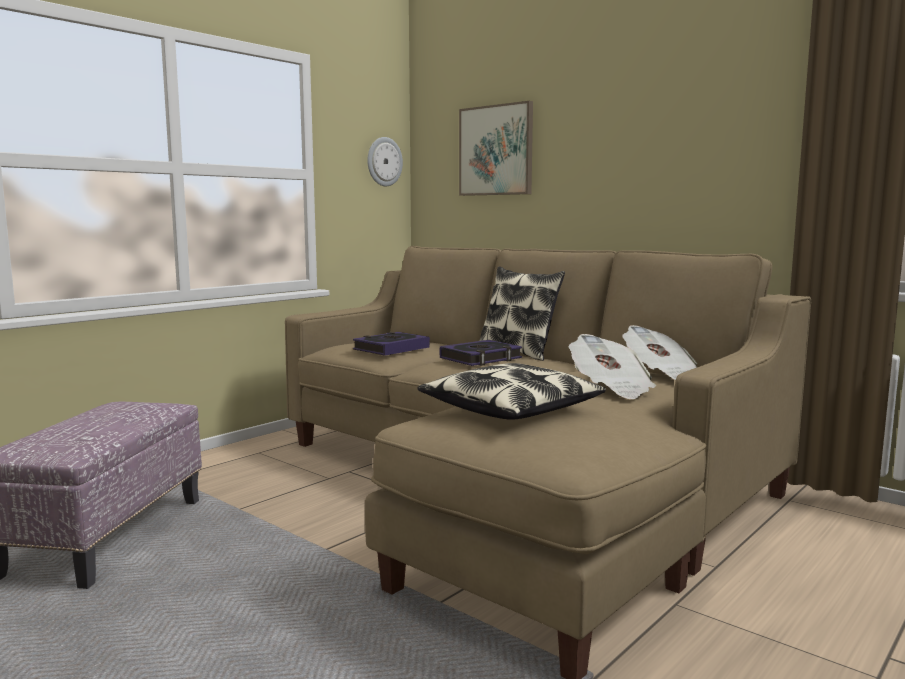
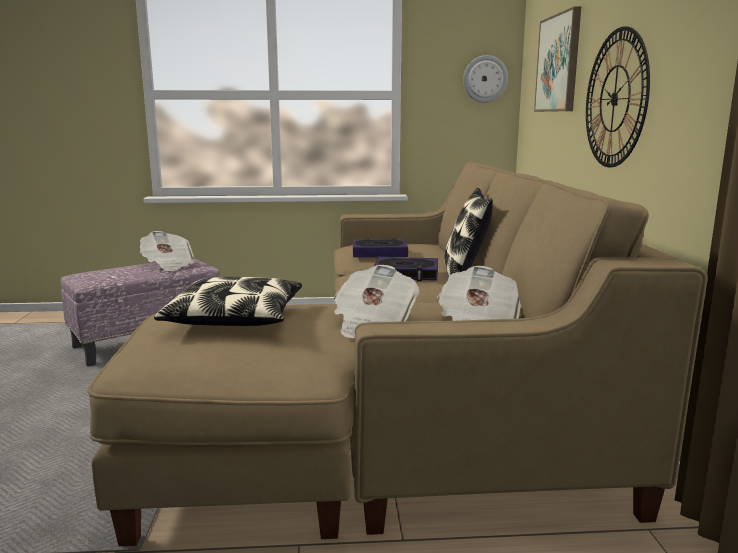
camera: 45 degrees right, 5 degrees up
(123, 411) = (168, 265): none -> newspaper
(606, 183) = (615, 99): none -> wall clock

